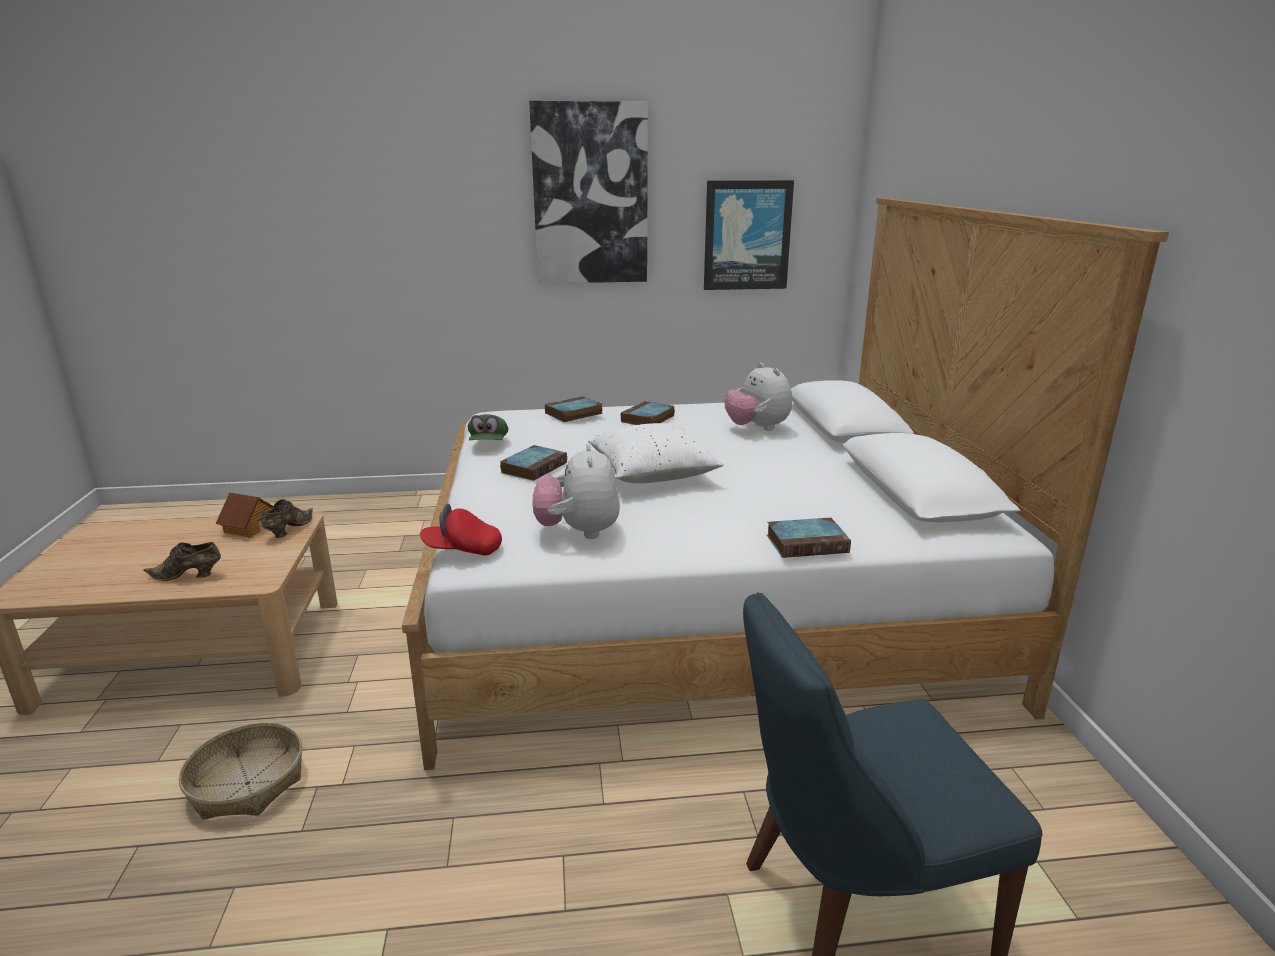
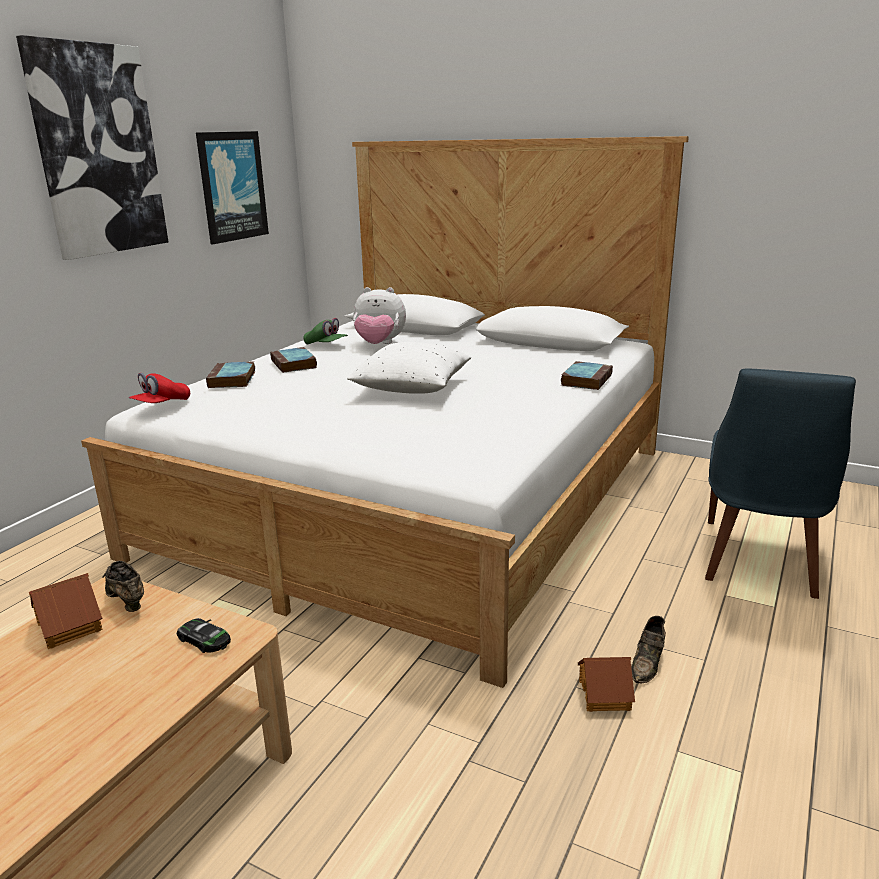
camera: 55 degrees left, 0 degrees up
(188, 576) = (145, 688): brown shoe -> brown shoe (648, 663)
(247, 783) = (421, 812): basket -> none
(249, 572) = (204, 640): none -> toy car
(452, 843) = (605, 694): none -> toy house
(462, 550) = (457, 472): red cap -> red cap (162, 405)
(488, 443) = (230, 423): green cap -> green cap (326, 345)
(534, 467) = (324, 418): book -> none
(578, 532) = (482, 430): plush toy -> none

